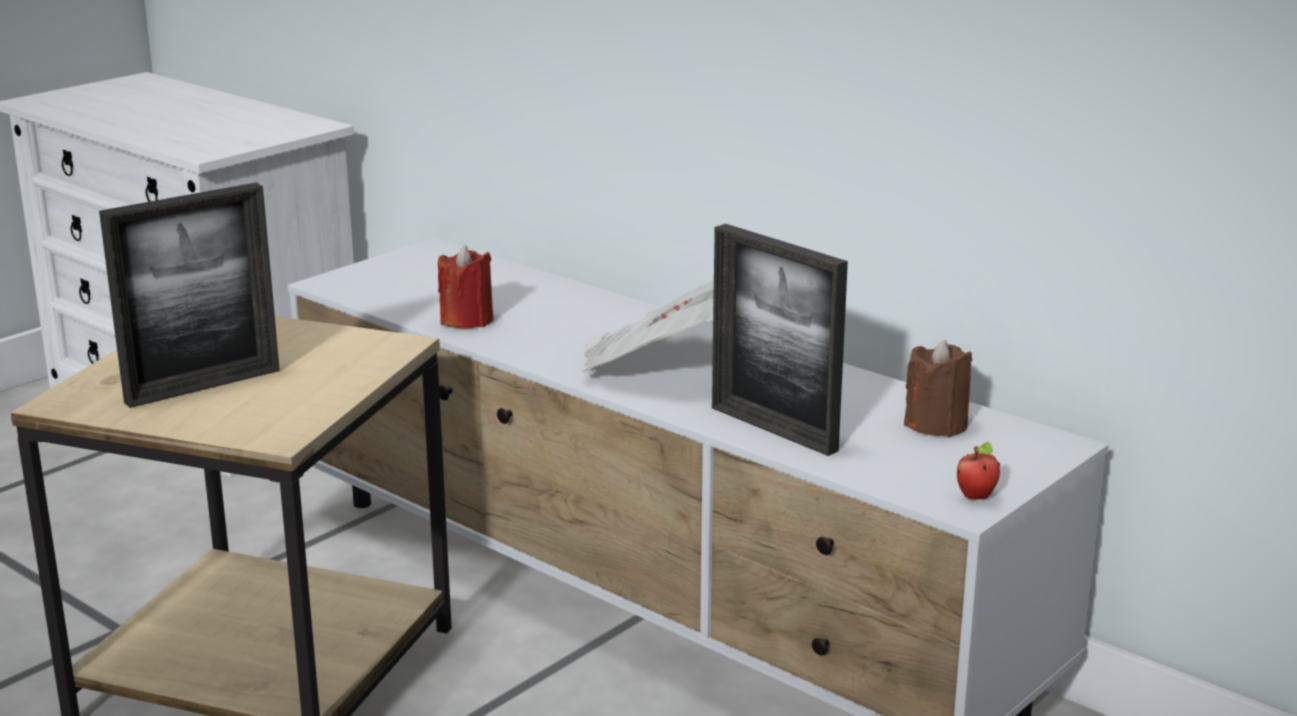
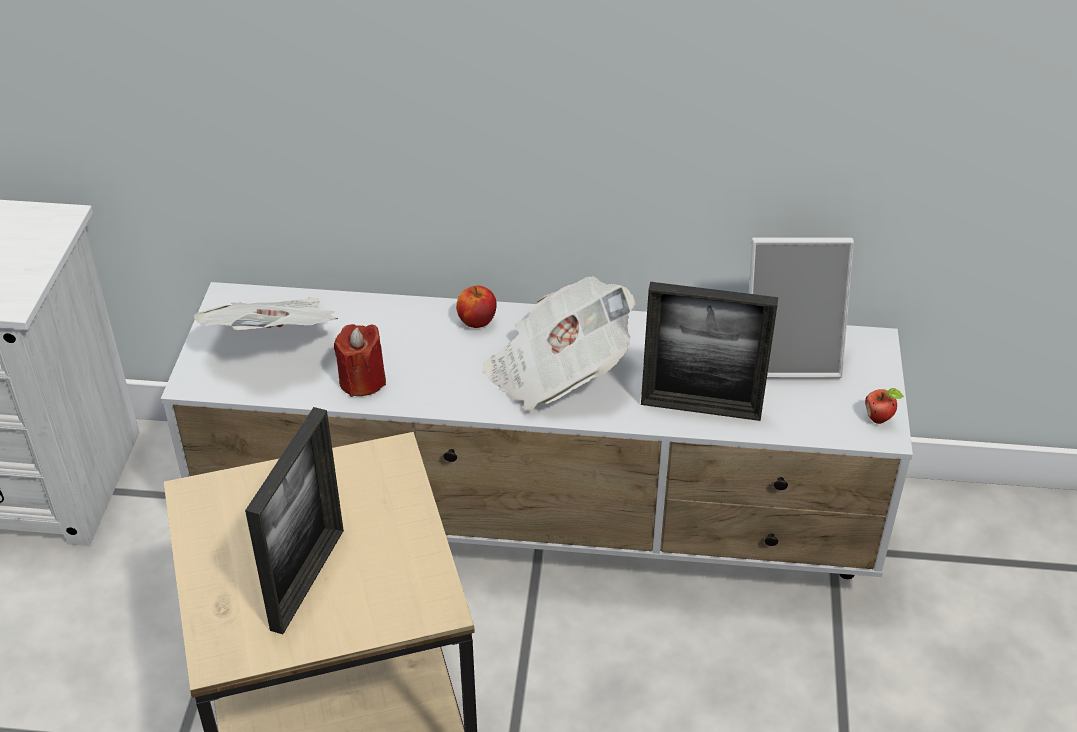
camera: 35 degrees left, 20 degrees up
(431, 280) = (276, 342): none -> newspaper
(631, 316) = (476, 321): none -> apple
(936, 424) = (789, 356): brown candle -> picture frame

